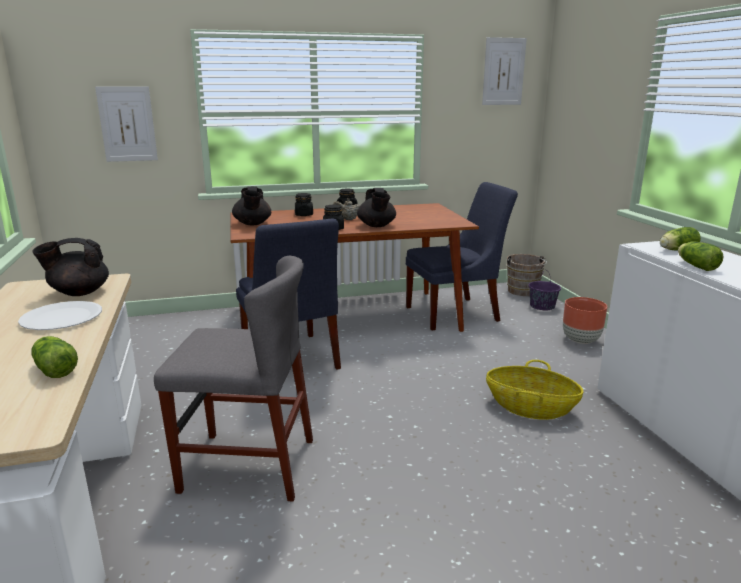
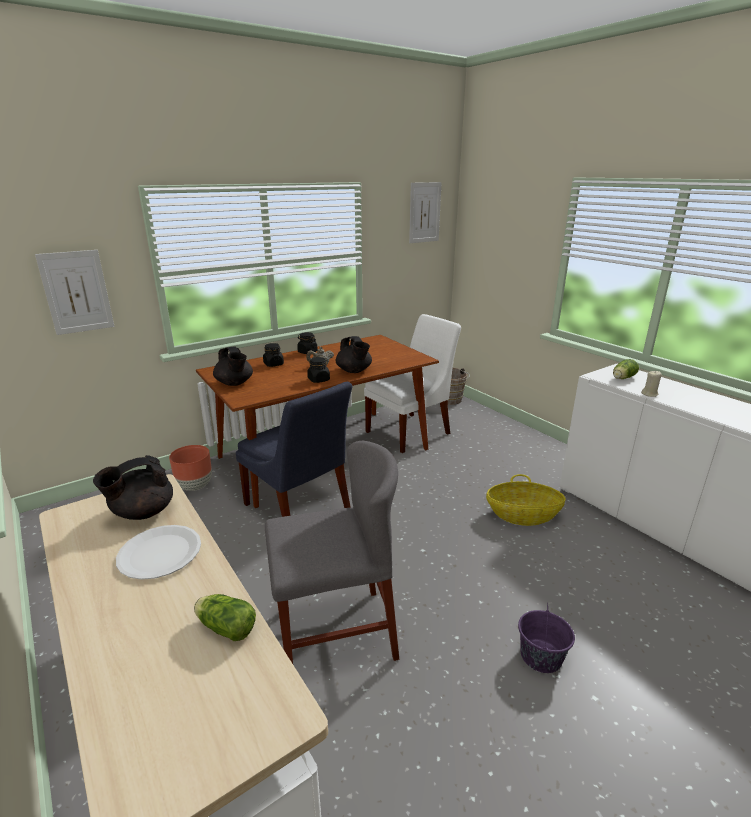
camera: 20 degrees left, 5 degrees up
(456, 313) = (411, 431): blue chair -> white chair
(542, 306) = (473, 413): purple bucket -> purple bucket (541, 656)
(581, 340) = (520, 442): brown planter -> brown planter (195, 486)
(695, 266) = (649, 394): lettuce -> beige candle

